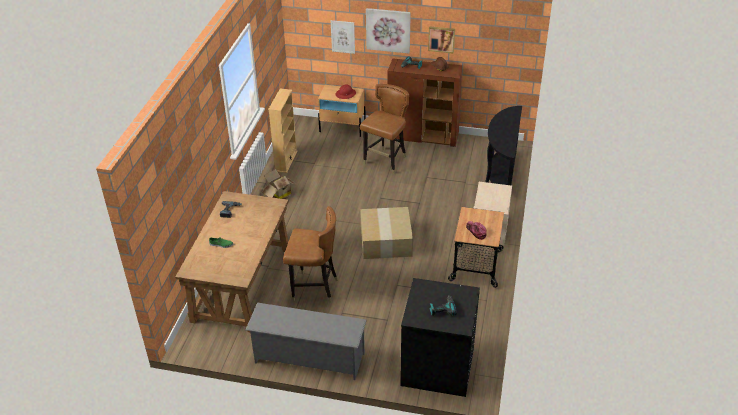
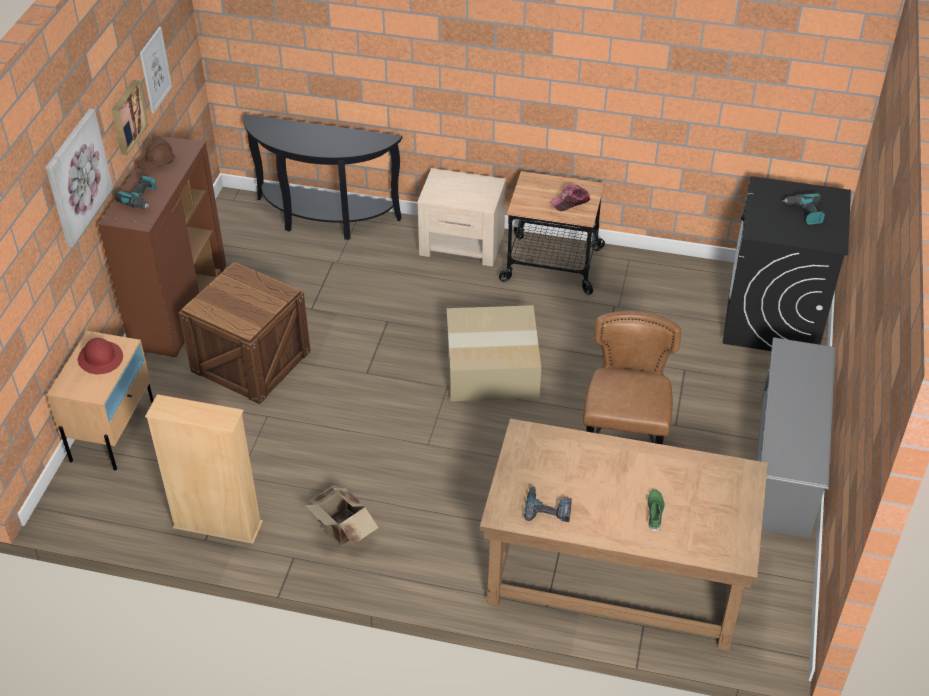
camera: 90 degrees left, 5 degrees up
(343, 36) = (36, 265): picture -> picture (155, 70)
(386, 161) = (251, 363): brown chair -> crate

